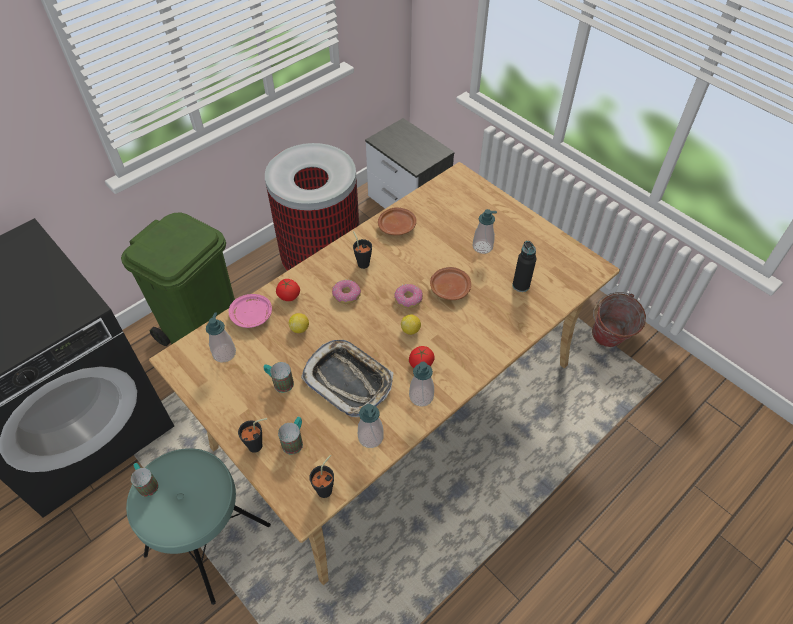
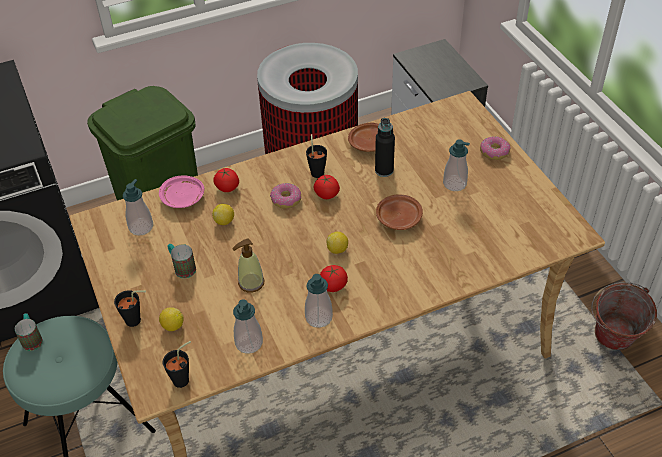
camera: 20 degrees right, 5 degrees down
(294, 440) = (172, 326): mug -> lemon
(348, 380) = (251, 283): tray -> soap dispenser
(380, 282) = (327, 194): none -> tomato
(408, 299) = (348, 219): donut -> donut (494, 152)
(521, 285) = (479, 233): black bottle -> black bottle (384, 170)

